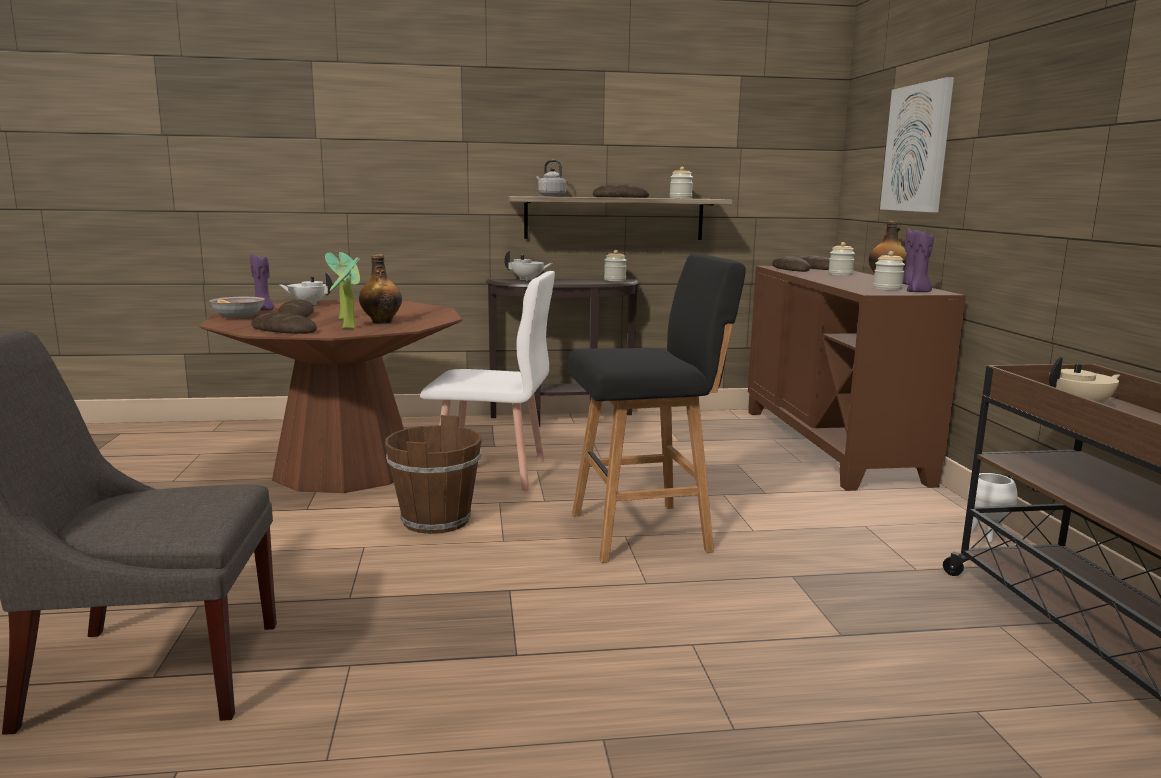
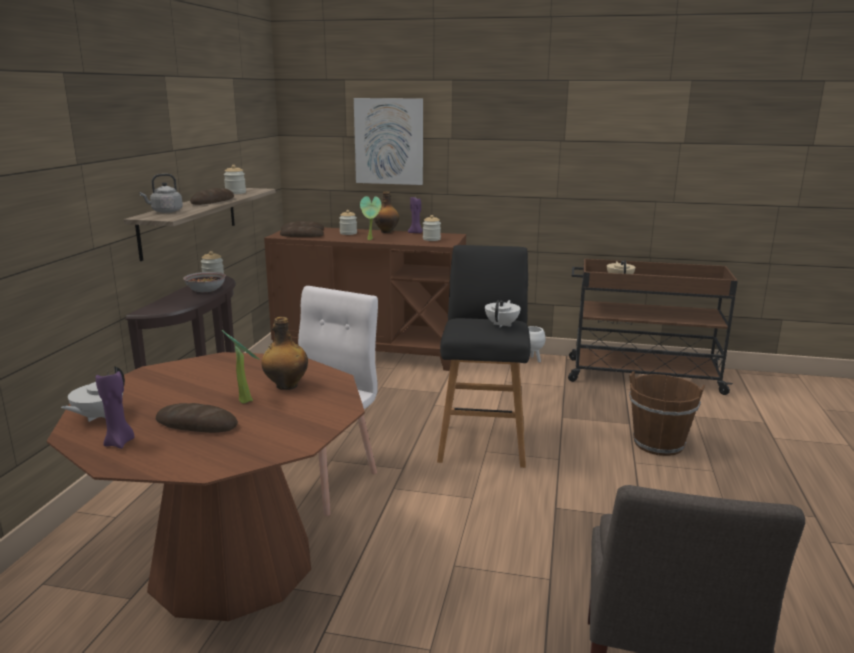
camera: 70 degrees left, 5 degrees up
(238, 317) = (159, 458): bowl -> bowl (206, 290)
(284, 330) = (297, 432): bread -> none
(347, 328) = (313, 402): potted plant -> potted plant (371, 239)
(435, 520) = (415, 523): brown bucket -> brown bucket (658, 444)
(528, 280) = (164, 303): white teapot -> white teapot (502, 325)
(918, 292) = (451, 238): purple candle -> none

